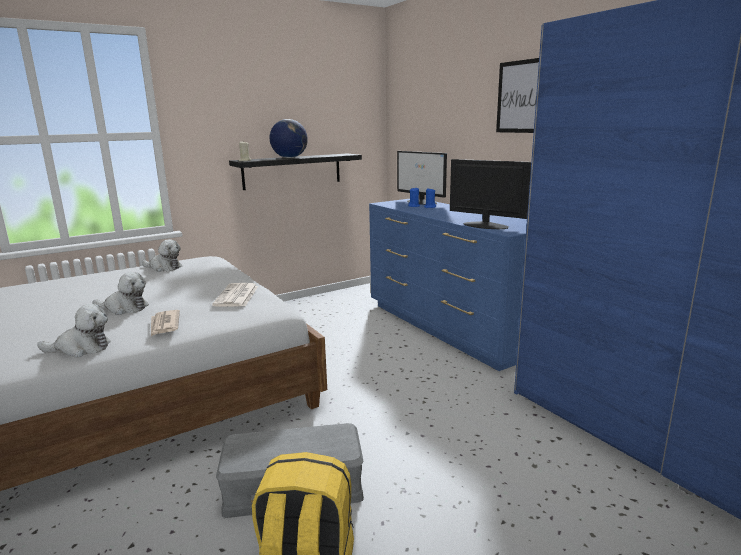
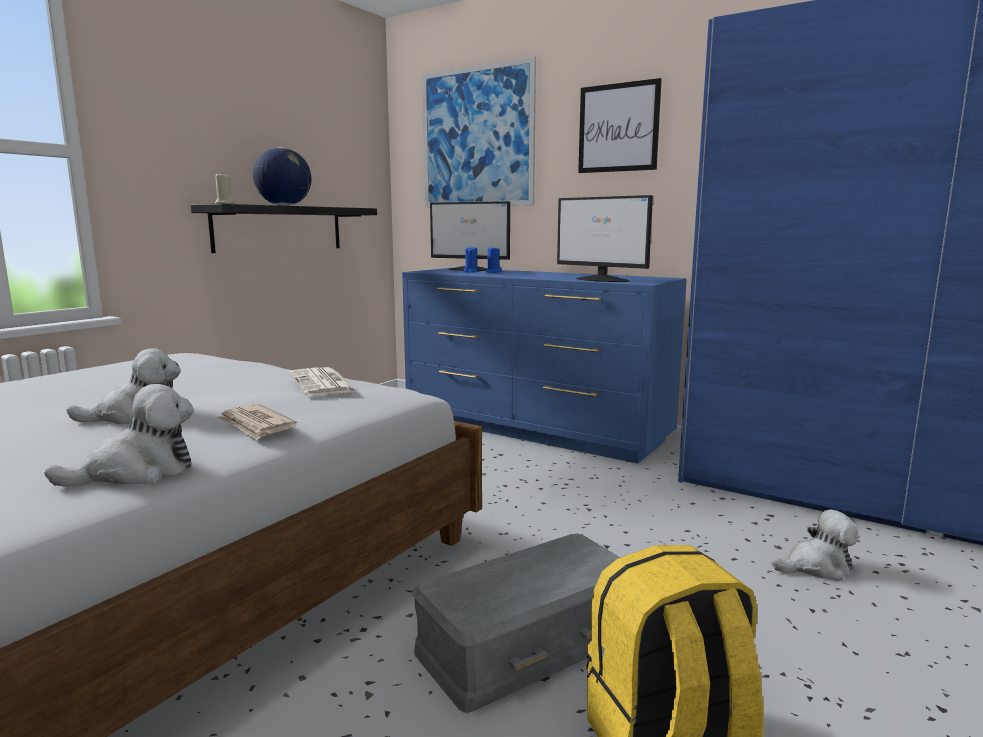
camera: 25 degrees left, 5 degrees down
(164, 268) = (121, 369): plush toy -> plush toy (816, 567)
(434, 100) = (477, 137): none -> picture
(485, 225) = (602, 280): monitor -> monitor turned 150 degrees counterclockwise

